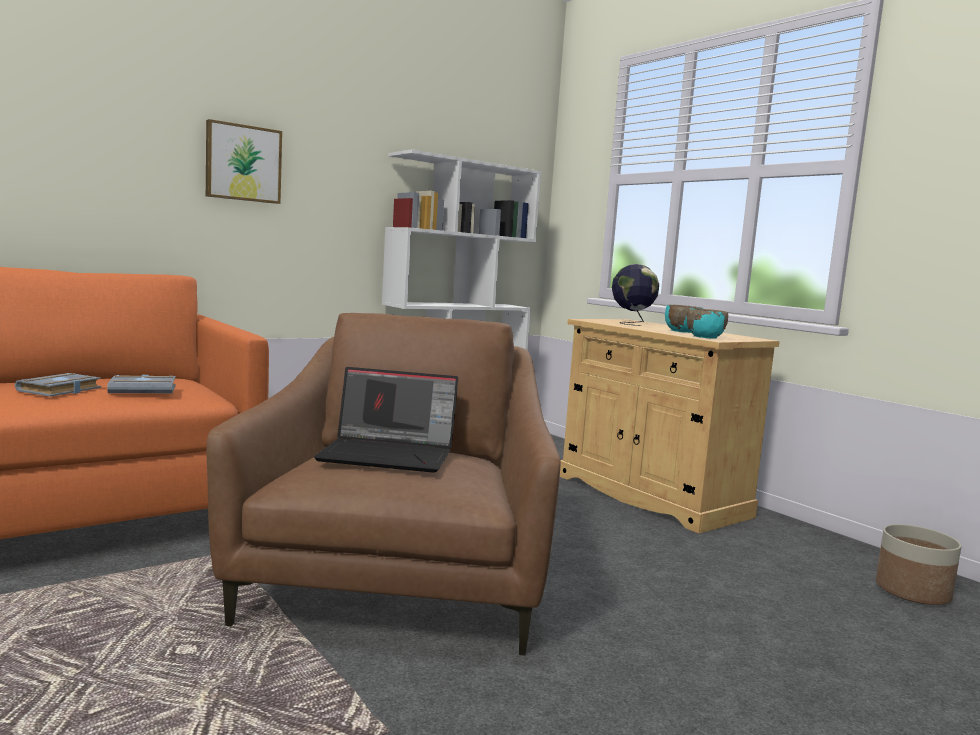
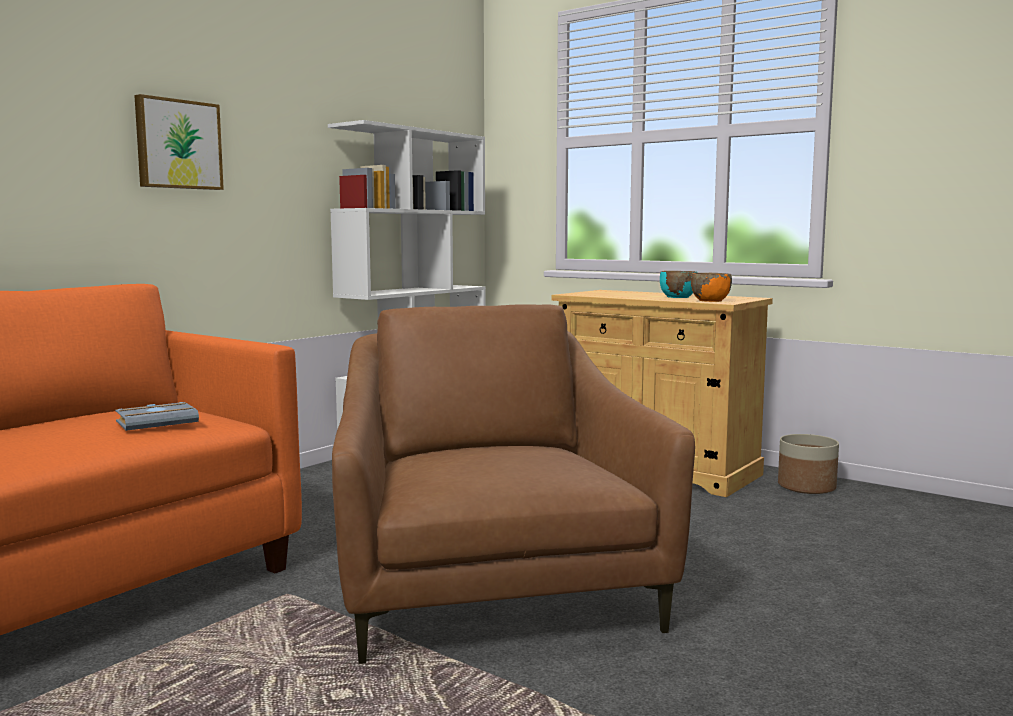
camera: 15 degrees left, 0 degrees up
(60, 390) = (63, 435): grey book -> none
(389, 454) = (487, 455): laptop -> none
(631, 323) = (617, 294): globe -> none
(704, 337) = (710, 300): turquoise bowl -> orange bowl
(912, 591) = (933, 517): planter -> planter (806, 487)

